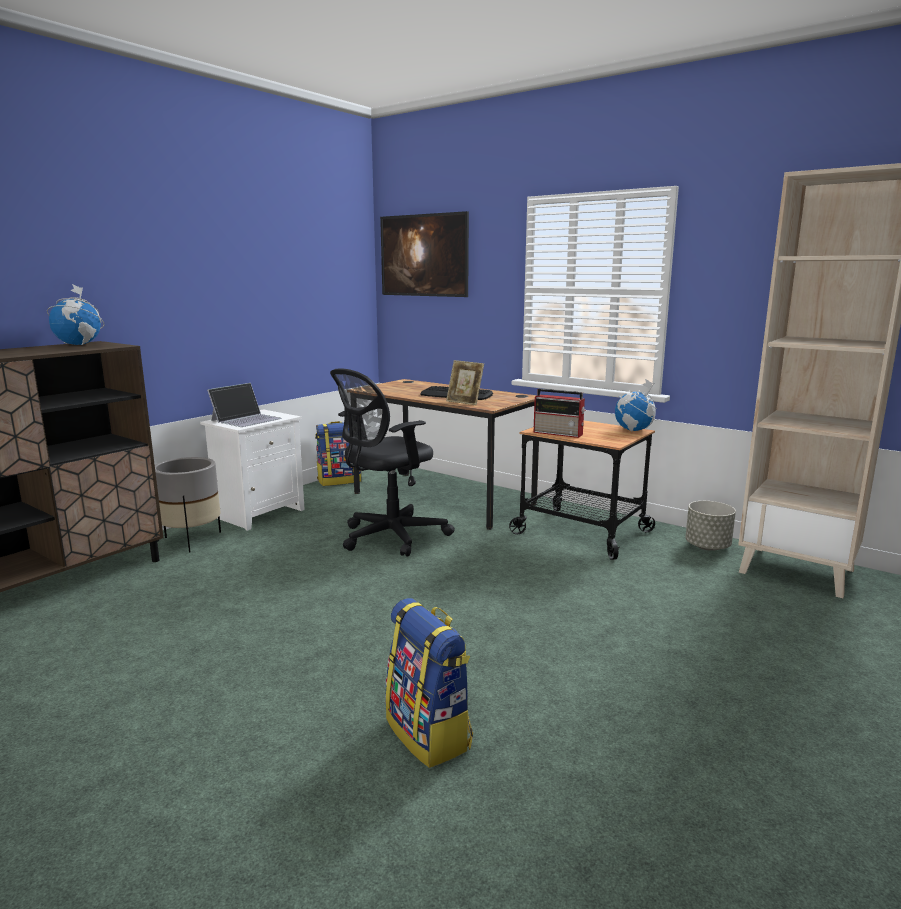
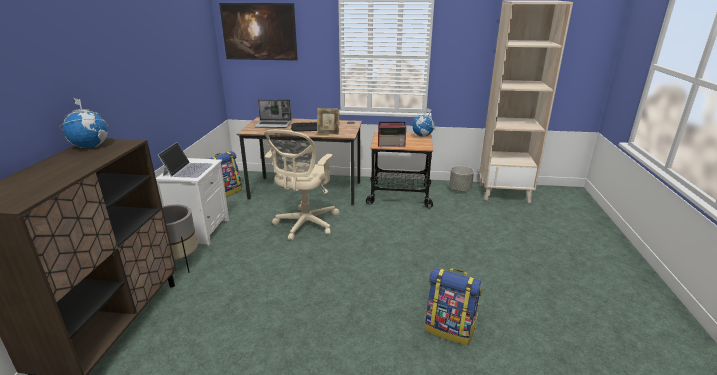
camera: 30 degrees left, 10 degrees up
(389, 537) = (305, 225): black office chair -> beige office chair
(409, 387) = (274, 125): none -> laptop

